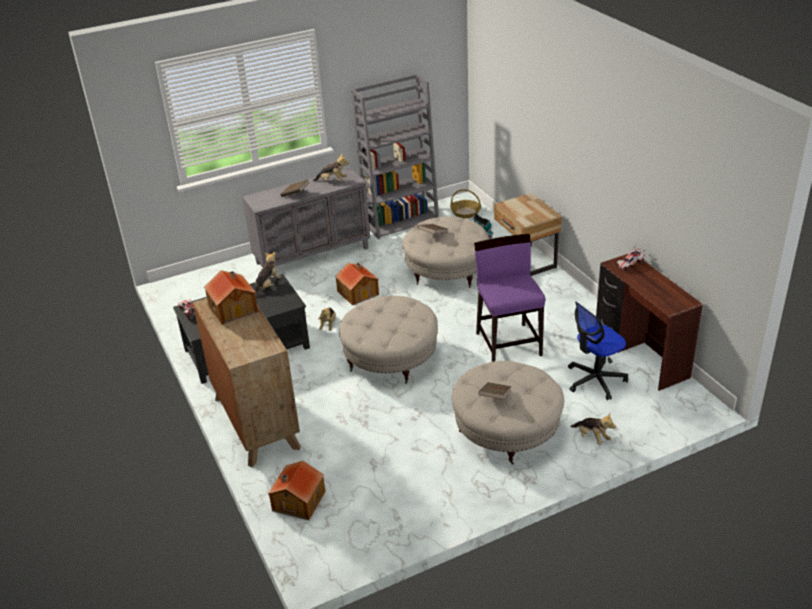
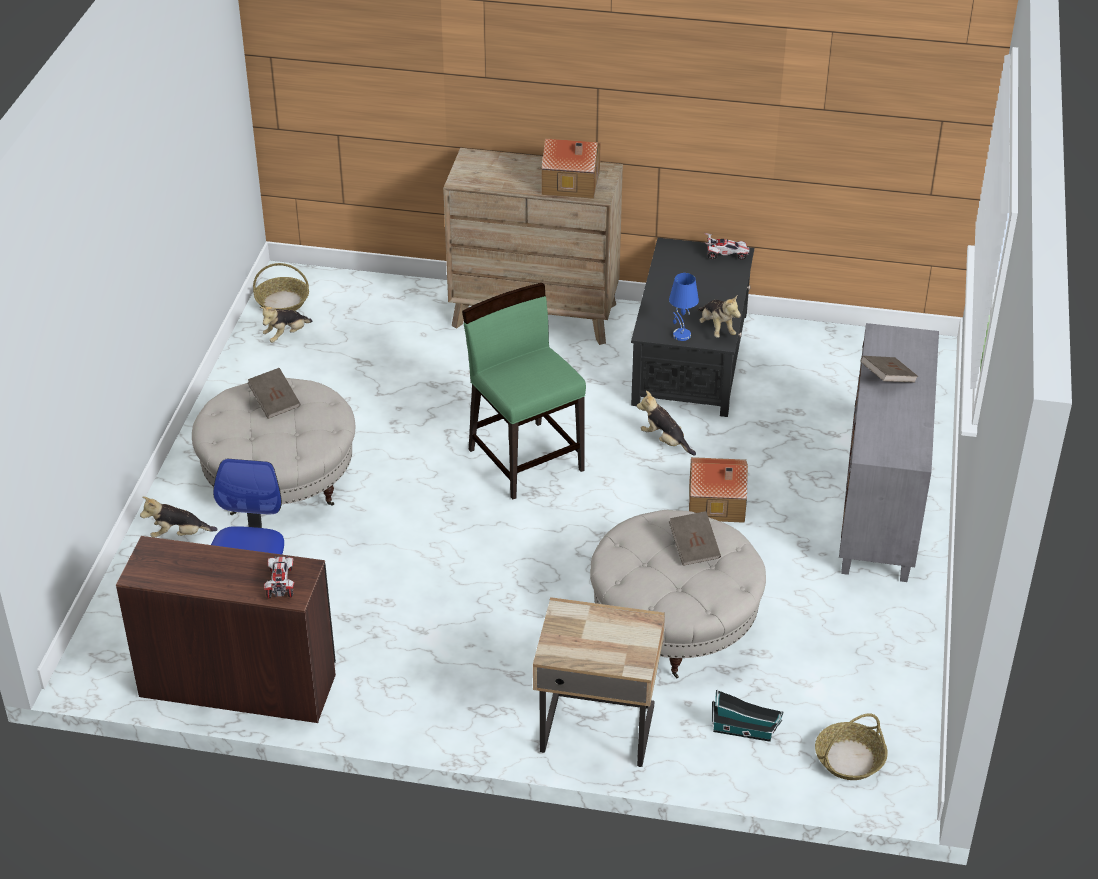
camera: 125 degrees right, 5 degrees up
(285, 293) = (681, 335): none -> blue table lamp
(297, 501) = (379, 296): toy house -> none
(332, 181) = (895, 431): plush toy -> plush toy (286, 335)
(348, 545) = (282, 302): none -> basket
(390, 358) = (526, 458): beige ottoman -> green chair
(401, 221) = (897, 657): grey bookcase -> none
(509, 343) = (424, 576): purple chair -> none

